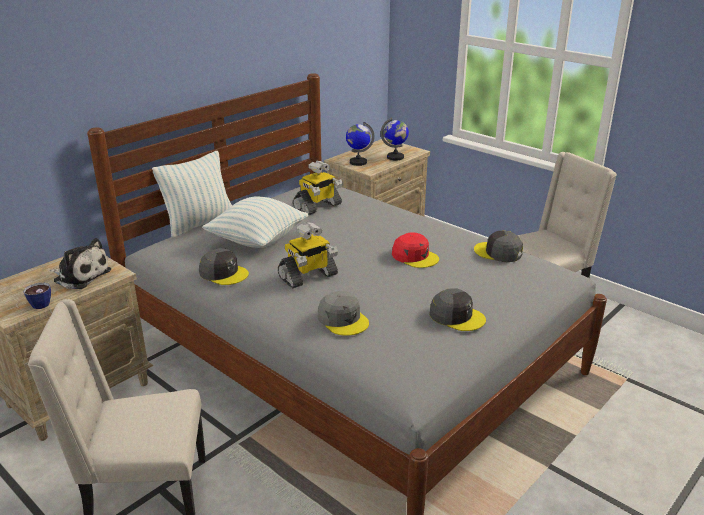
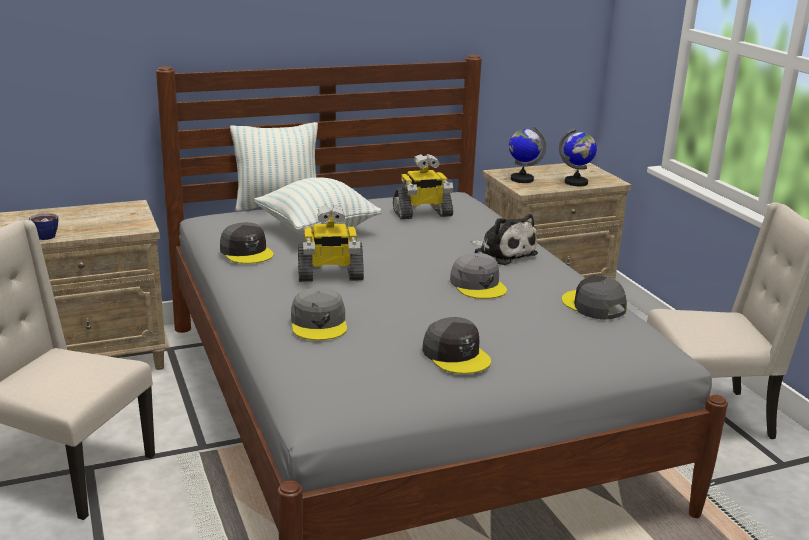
camera: 25 degrees right, 5 degrees down
(80, 275) = (107, 221): plush toy -> plush toy (503, 253)
(415, 256) = (478, 285): red cap -> grey cap

